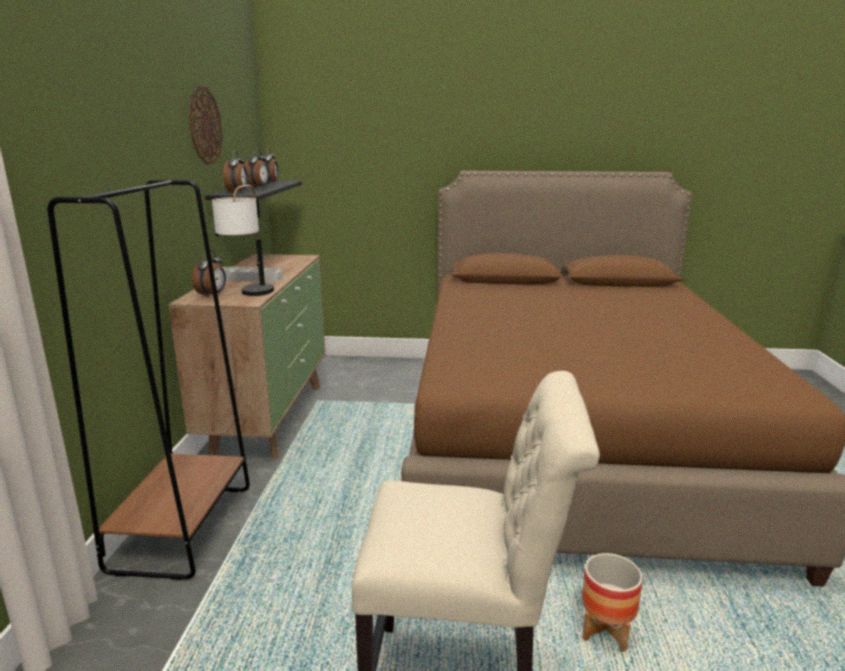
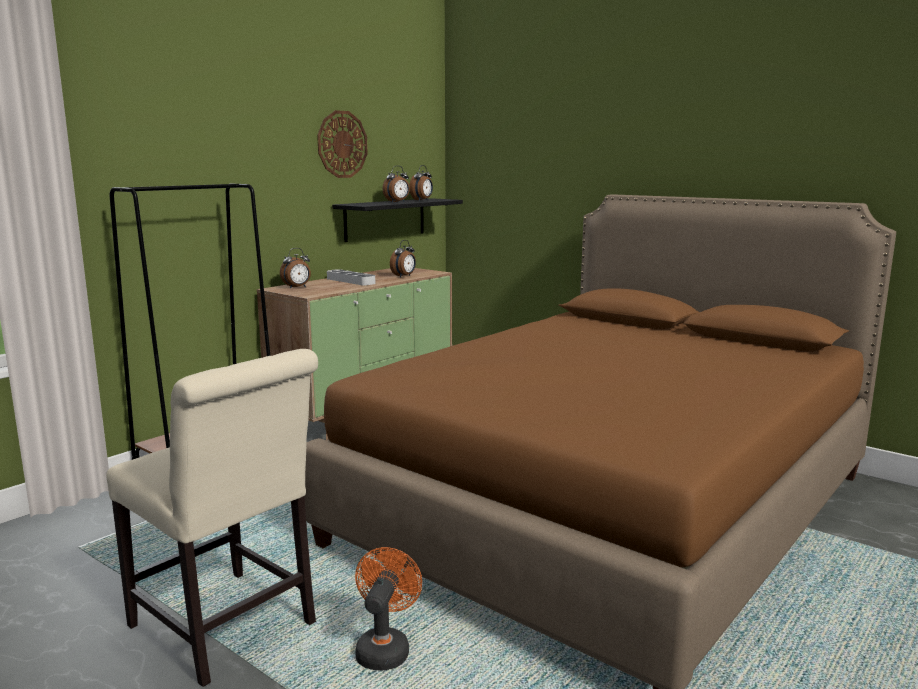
camera: 35 degrees right, 5 degrees down
(237, 192) = (364, 203): alarm clock -> alarm clock (404, 276)
(249, 295) = (319, 291): table lamp -> none
(605, 632) = (385, 648): planter -> orange fan

